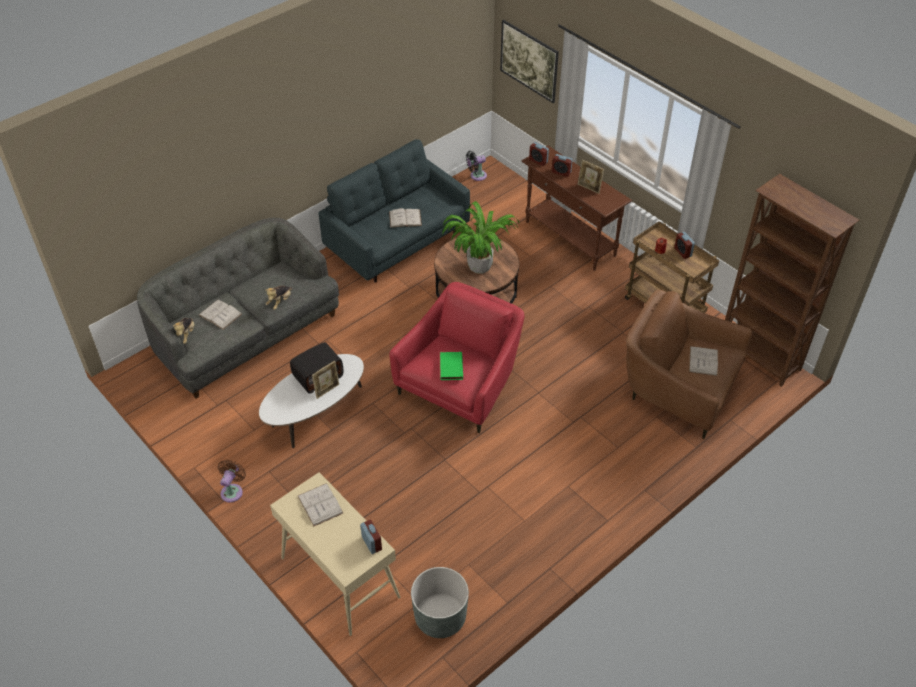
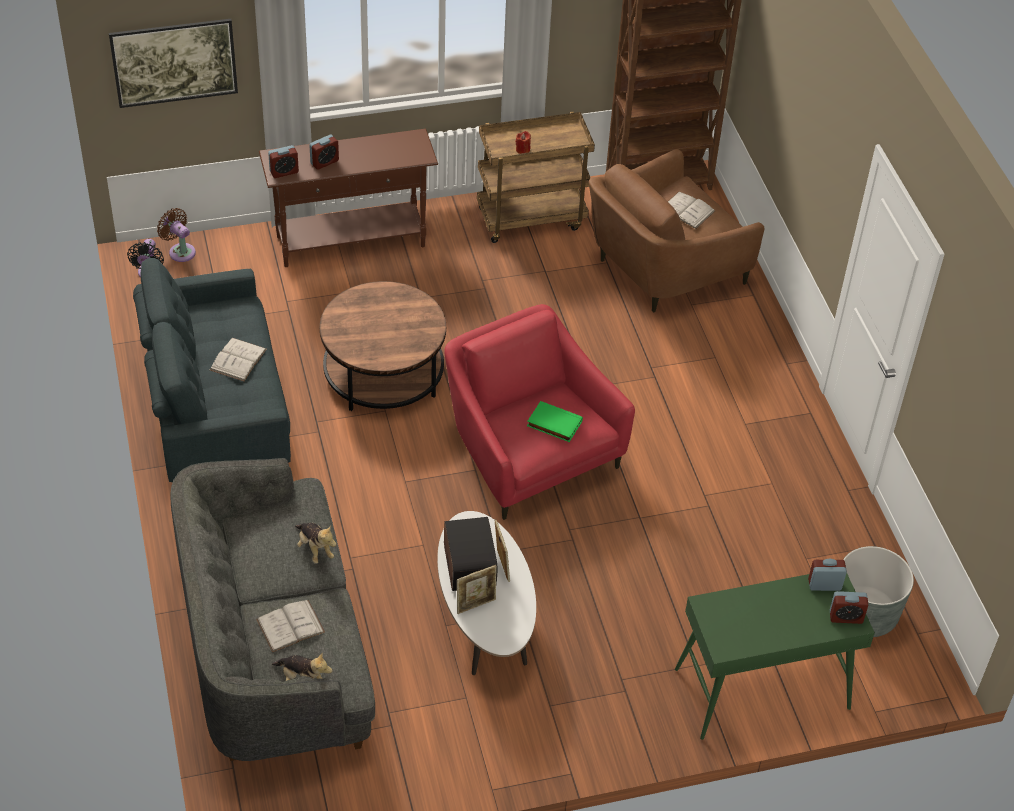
camera: 65 degrees left, 0 degrees up
(232, 491) = (560, 757): brown fan -> brown fan (180, 251)
(320, 504) = (740, 613): white book -> none
(339, 577) = (761, 690): beige console table -> green console table
(479, 266) = (392, 325): potted plant -> none
(589, 188) = (375, 152): picture frame -> picture frame (476, 604)
(682, 252) = (539, 134): alarm clock -> alarm clock (846, 617)

